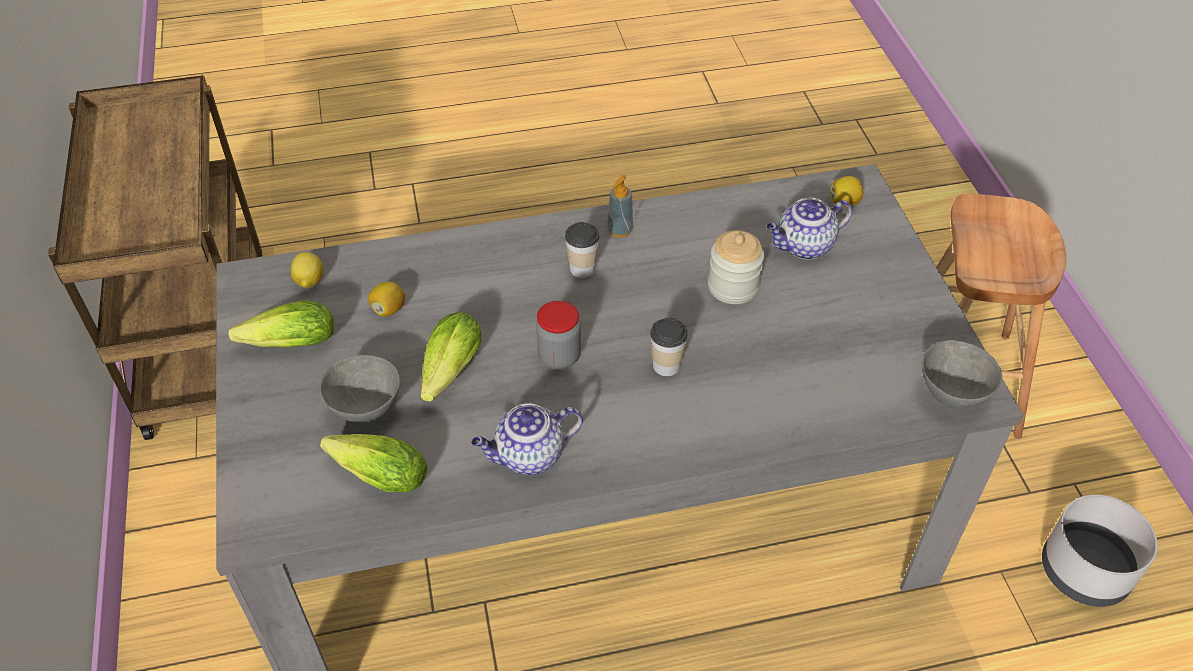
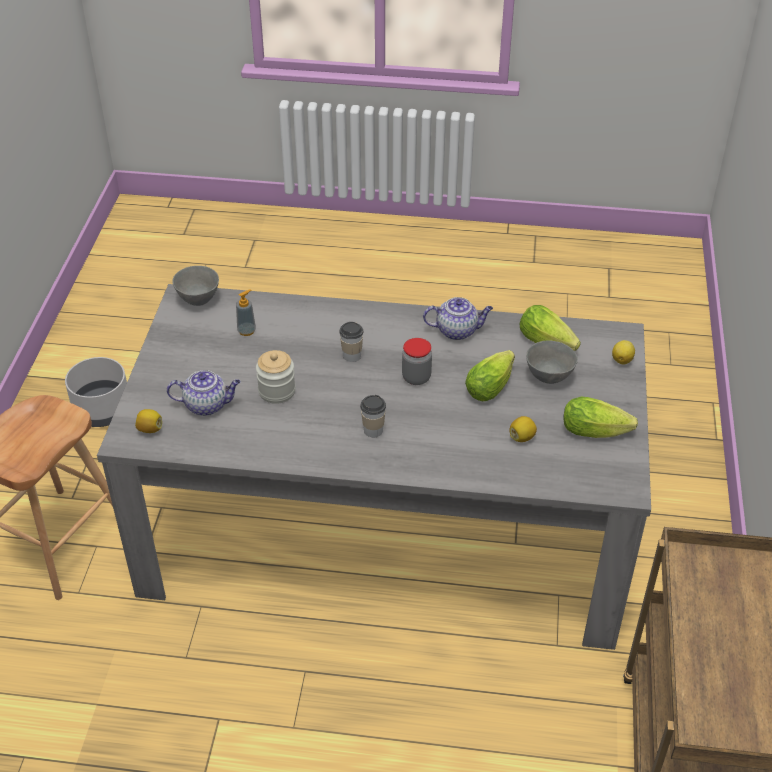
camera: 160 degrees left, 5 degrees down
(309, 281) = (578, 474): lemon -> lemon (622, 360)
(620, 230) = (330, 452): soap dispenser -> soap dispenser (246, 331)

